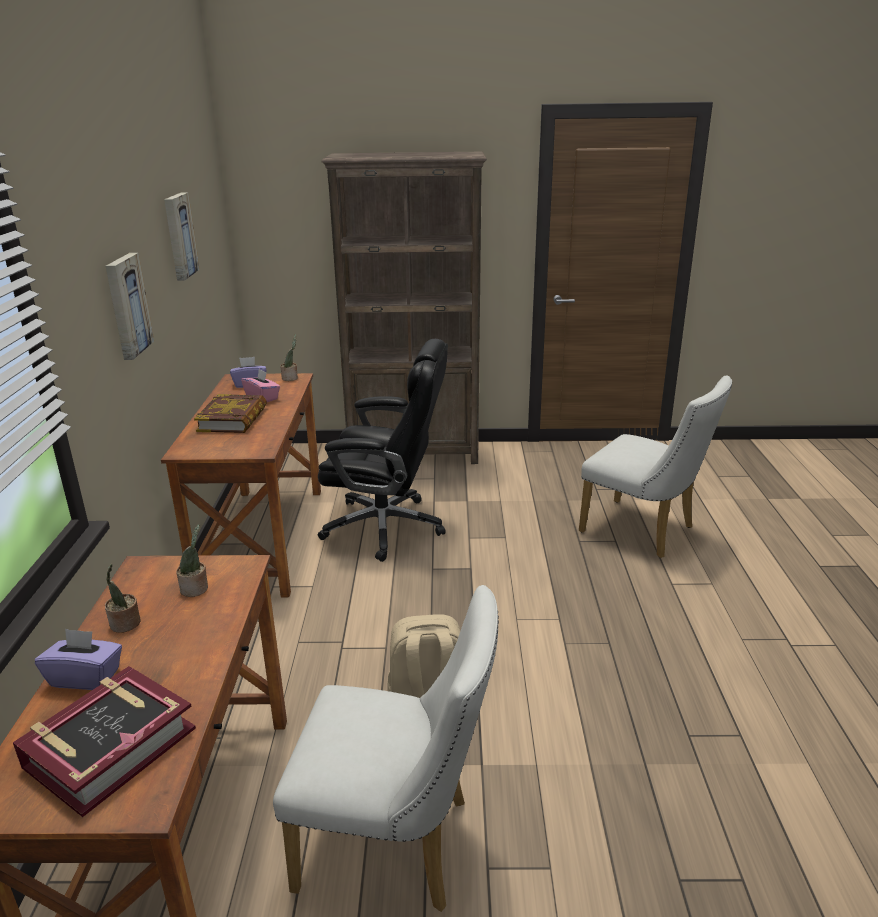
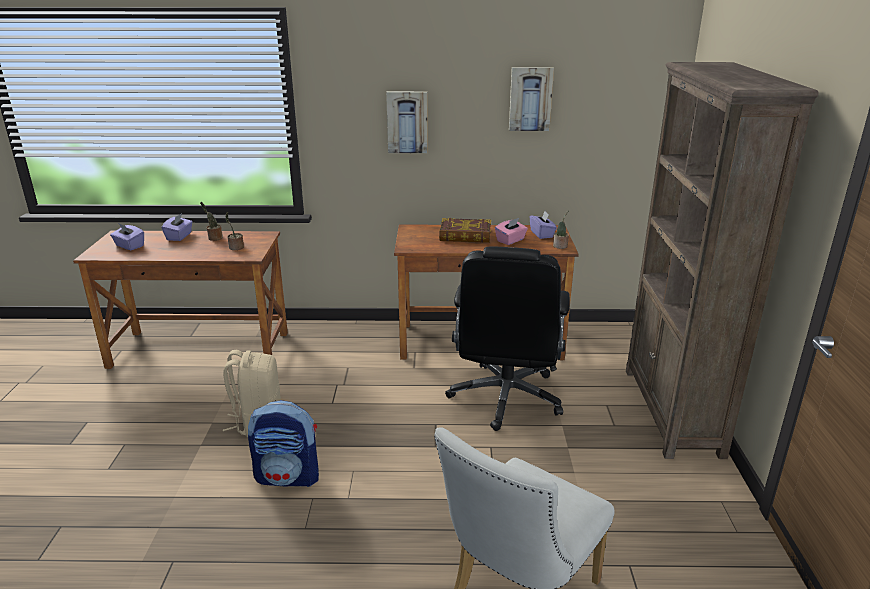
camera: 90 degrees right, 0 degrees up
(110, 747) = (129, 246): book -> purple tissue box
(397, 845) = (160, 412): white chair -> none
(534, 666) = (288, 476): none -> backpack

